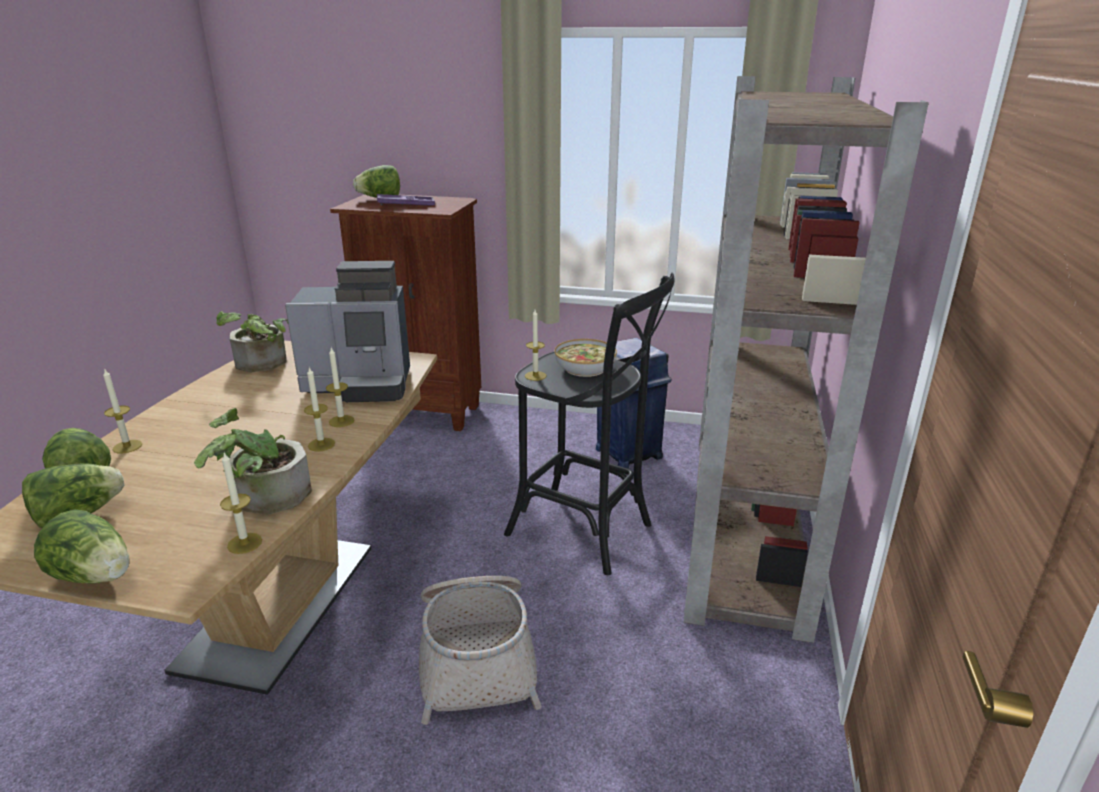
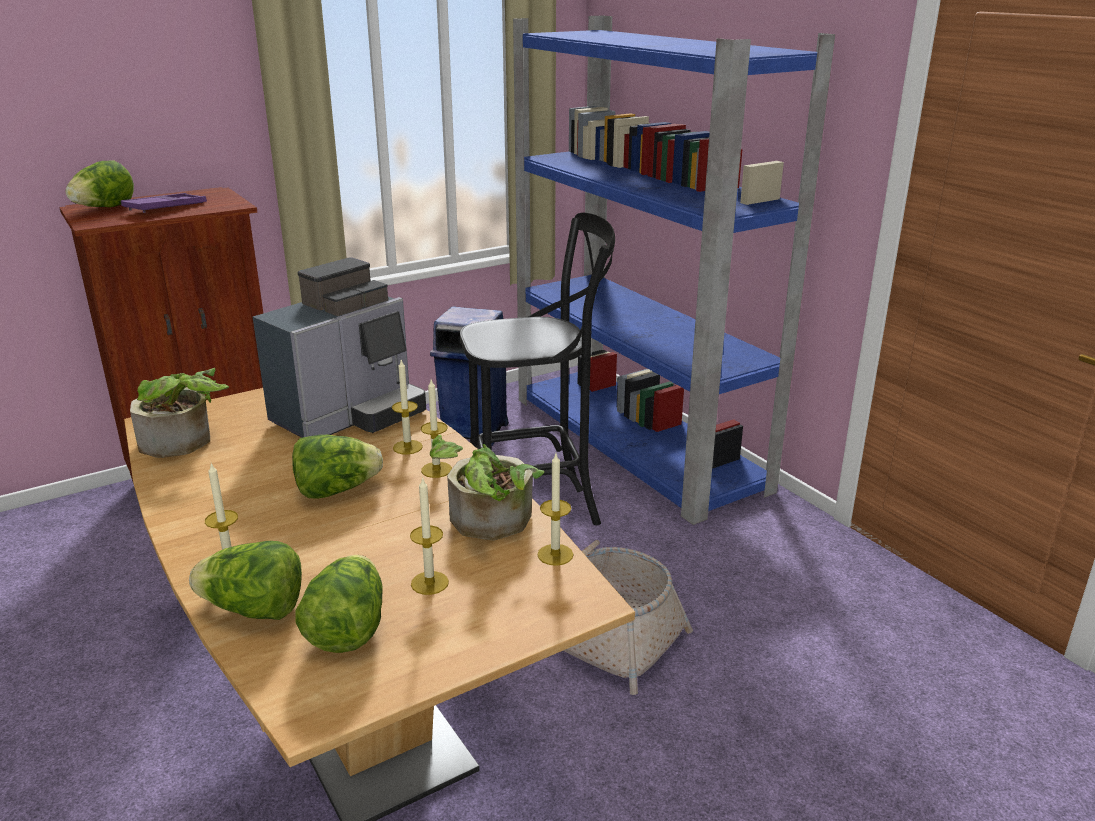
camera: 45 degrees left, 0 degrees up
(95, 576) = (492, 643): lettuce -> lettuce (336, 490)
(535, 376) = (492, 350): candle -> candle (429, 583)
(584, 368) = (516, 331): bowl -> none
(745, 523) = (636, 442): brown bookcase -> blue bookcase

